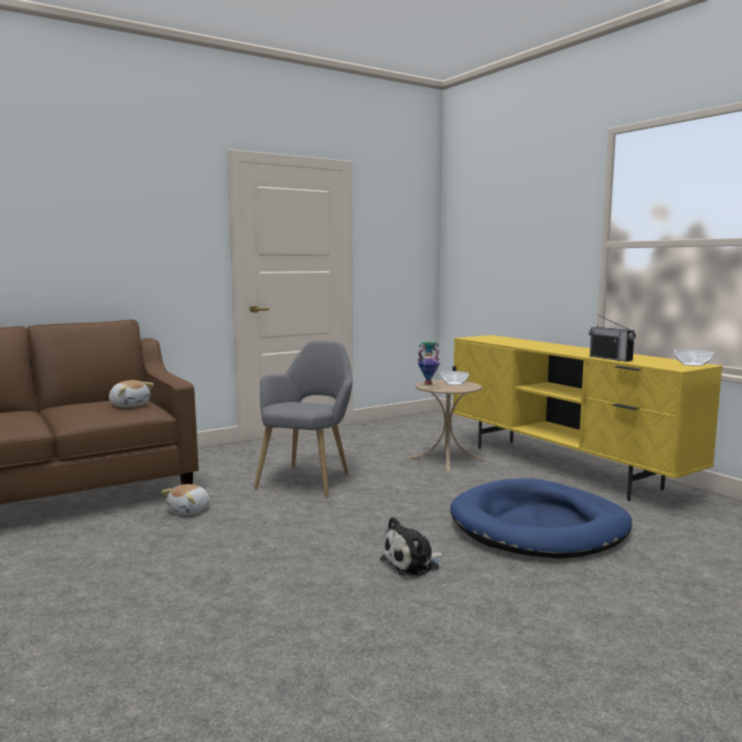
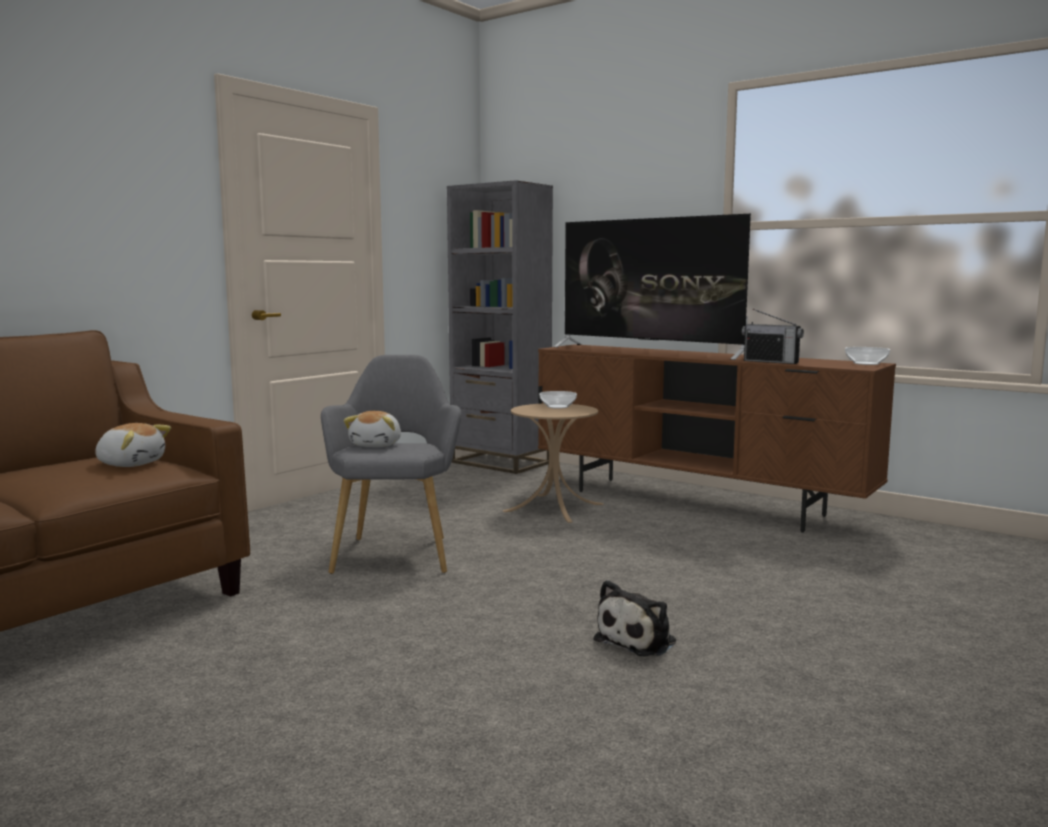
camera: 20 degrees left, 0 degrees up
(190, 510) = (258, 616): plush toy -> plush toy (377, 445)
(428, 386) = (532, 412): vase -> none
(440, 421) = (500, 462): none -> grey bookcase
(533, 344) = (649, 351): none -> television
(539, 526) = (738, 573): blue dog bed -> none
(563, 467) = (697, 503): yellow tv stand -> brown tv stand

